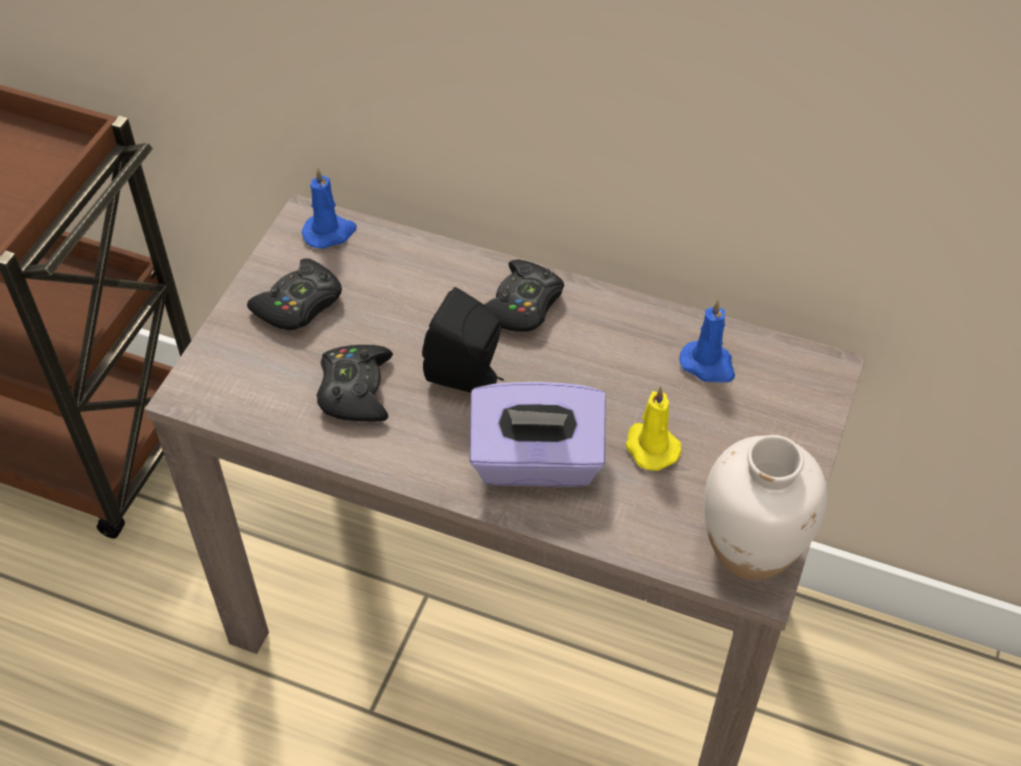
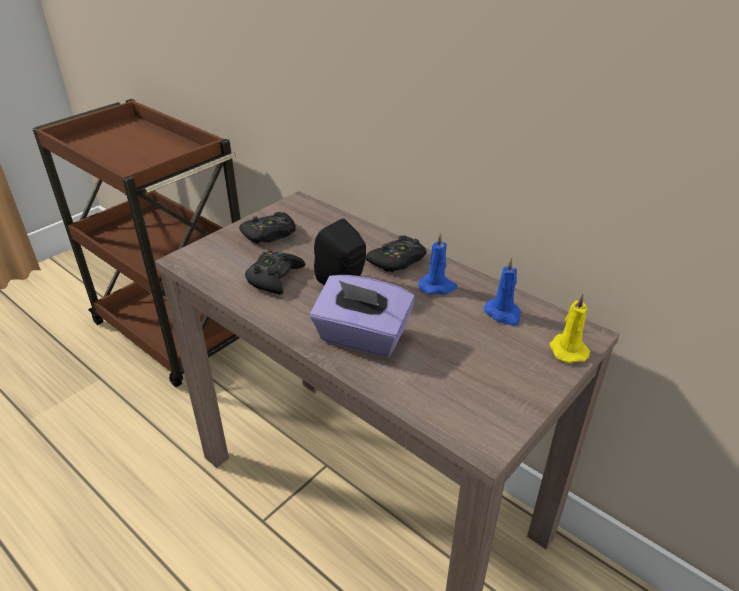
camera: 20 degrees right, 15 degrees down
(330, 232) = (307, 209): blue candle -> blue candle (437, 287)
(650, 447) = (442, 347): yellow candle -> yellow candle (567, 349)
(751, 550) = (487, 424): white vase -> none

